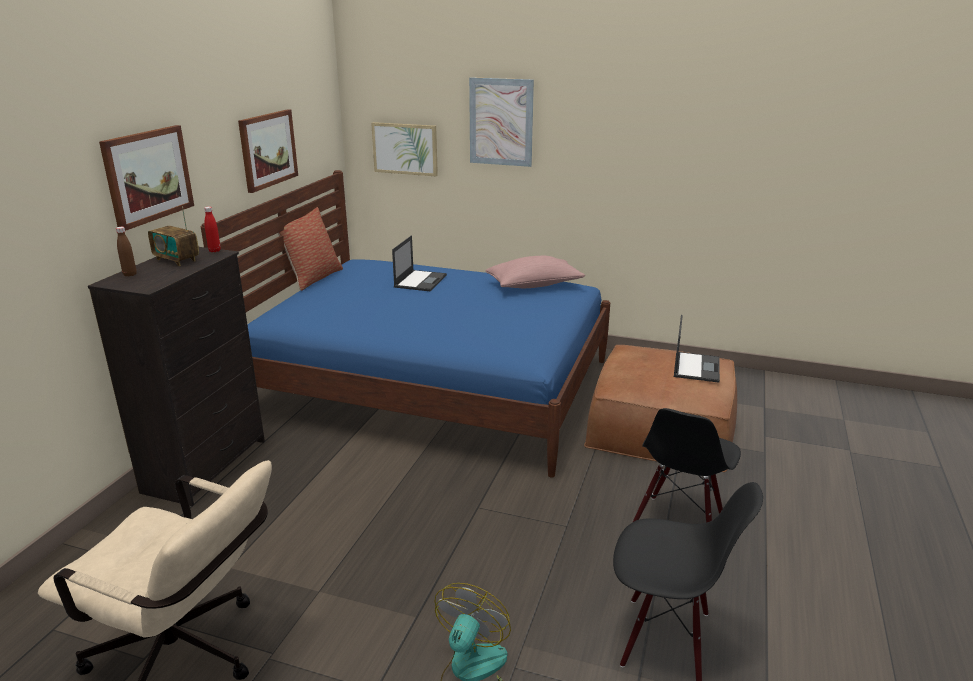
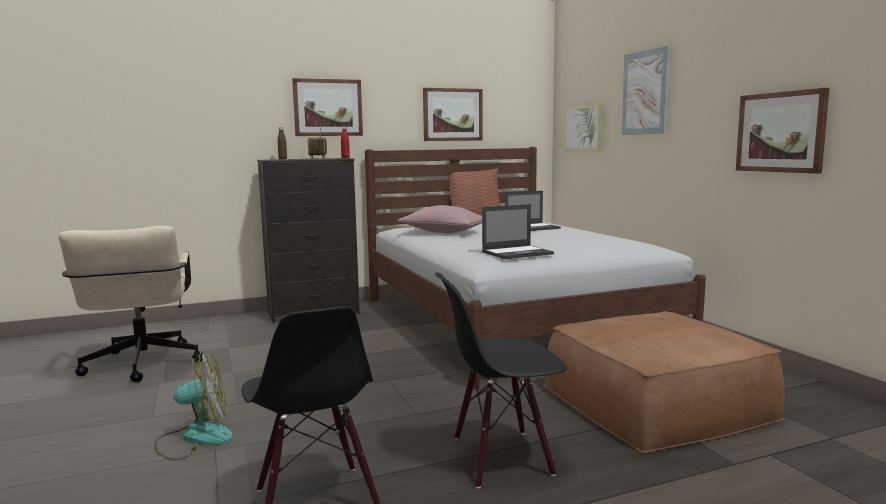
camera: 50 degrees right, 15 degrees down
(432, 386) = (511, 321): blue bed -> white bed
(534, 286) = (614, 241): pink pillow -> pink pillow (443, 232)
(662, 177) = (780, 132): none -> picture
(696, 367) = (700, 335): laptop -> laptop (518, 253)

